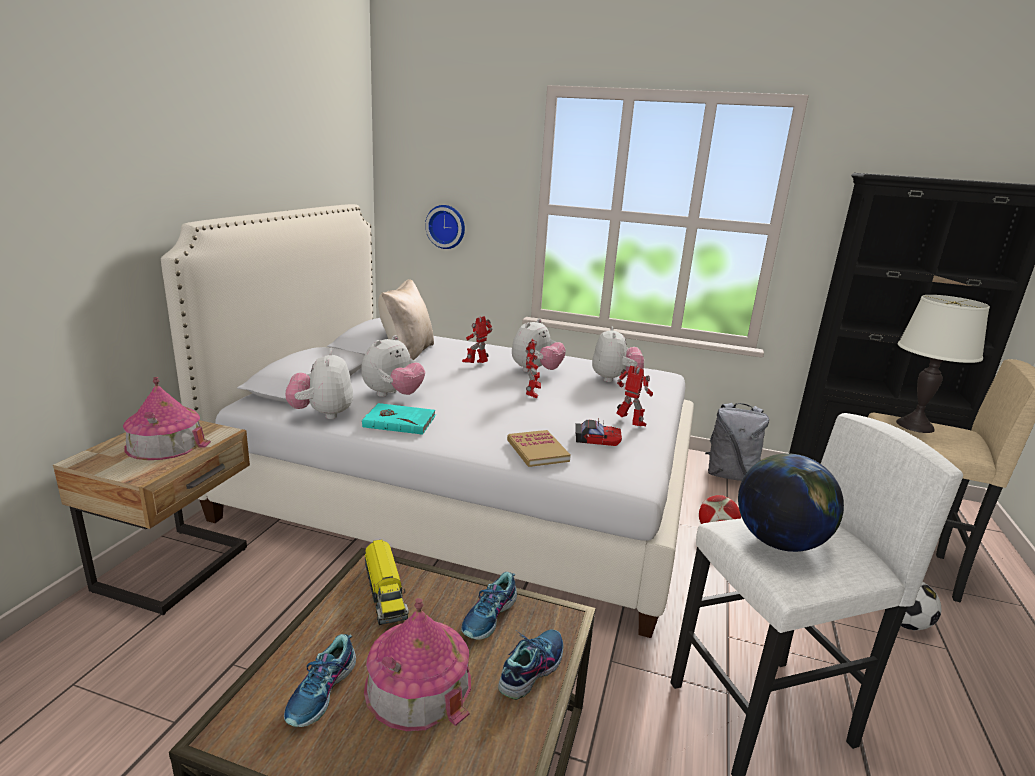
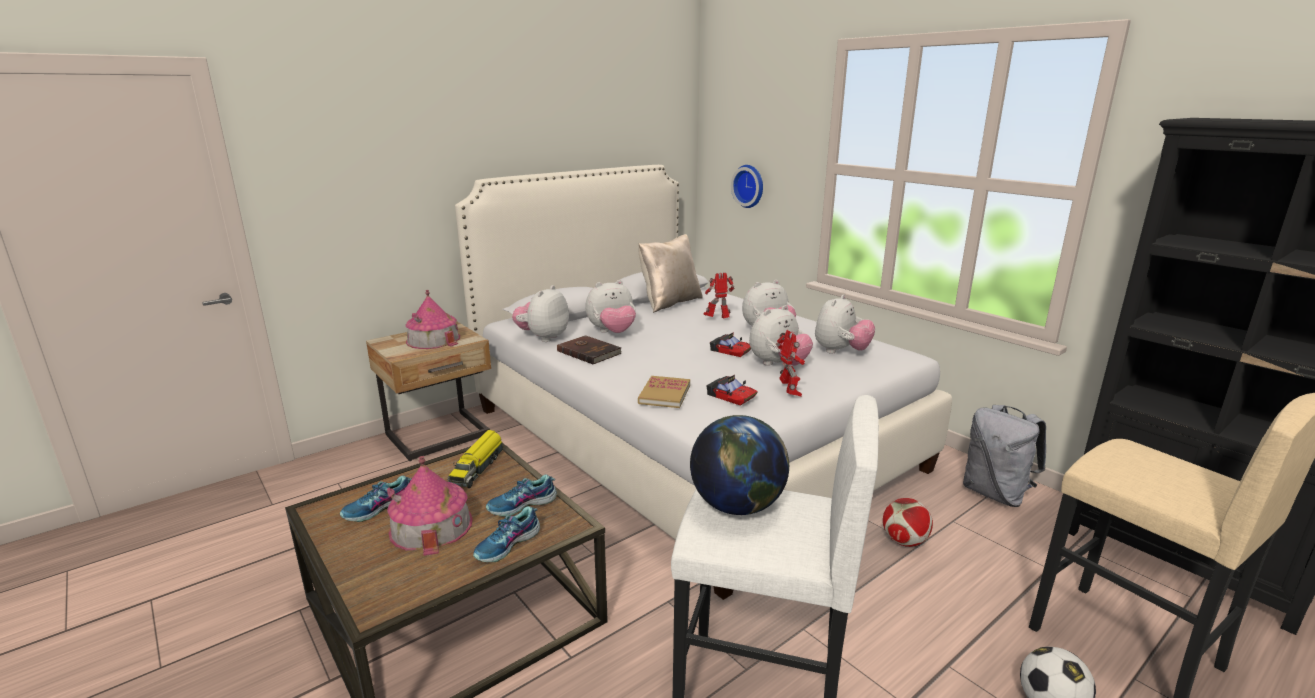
camera: 35 degrees right, 0 degrees up
(399, 421) = (589, 352): turquoise book -> brown book
(531, 668) = (508, 545): shoe -> shoe turned 150 degrees clockwise
(532, 394) = (730, 350): toy robot -> toy car
(586, 400) = (778, 365): none -> plush toy
(914, 425) = (1146, 461): white table lamp -> none

